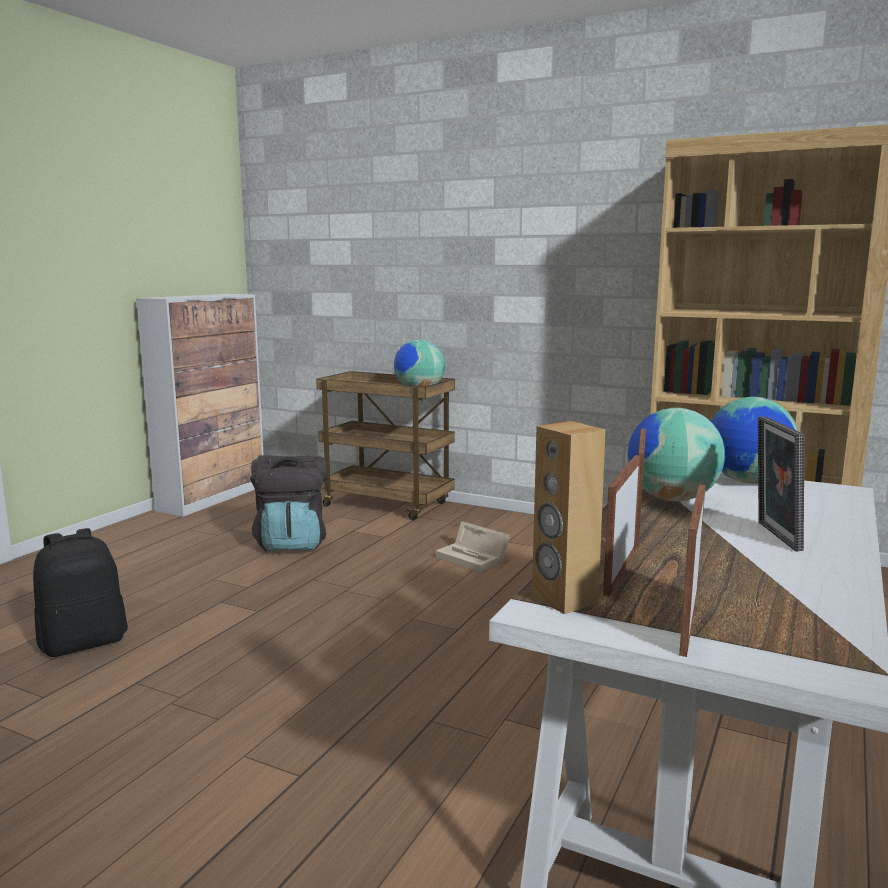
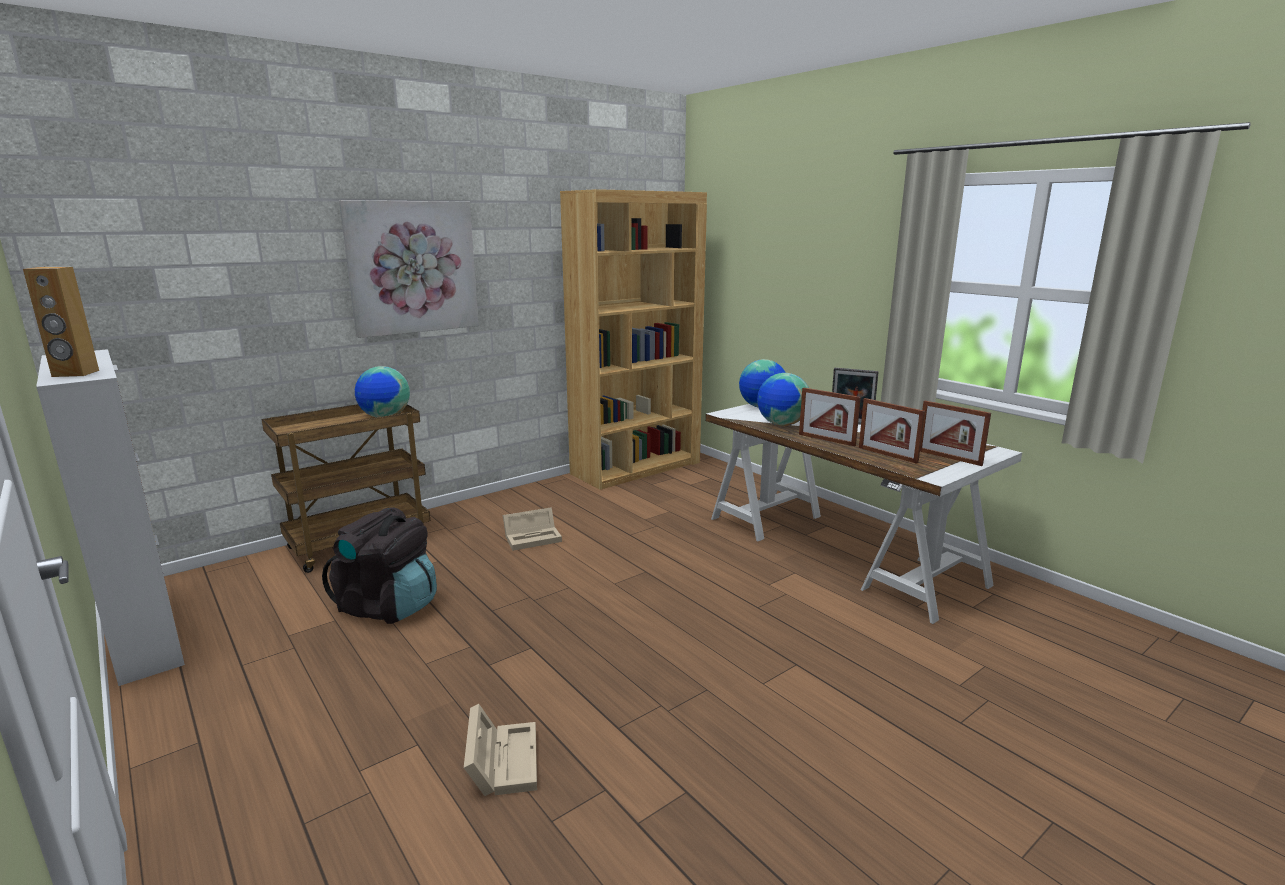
camera: 65 degrees left, 5 degrees up
(84, 642) = (502, 760): black backpack -> beige storage box
(491, 247) = (413, 267): none -> picture
(564, 600) = (921, 470): brown speaker -> brown speaker (75, 373)

